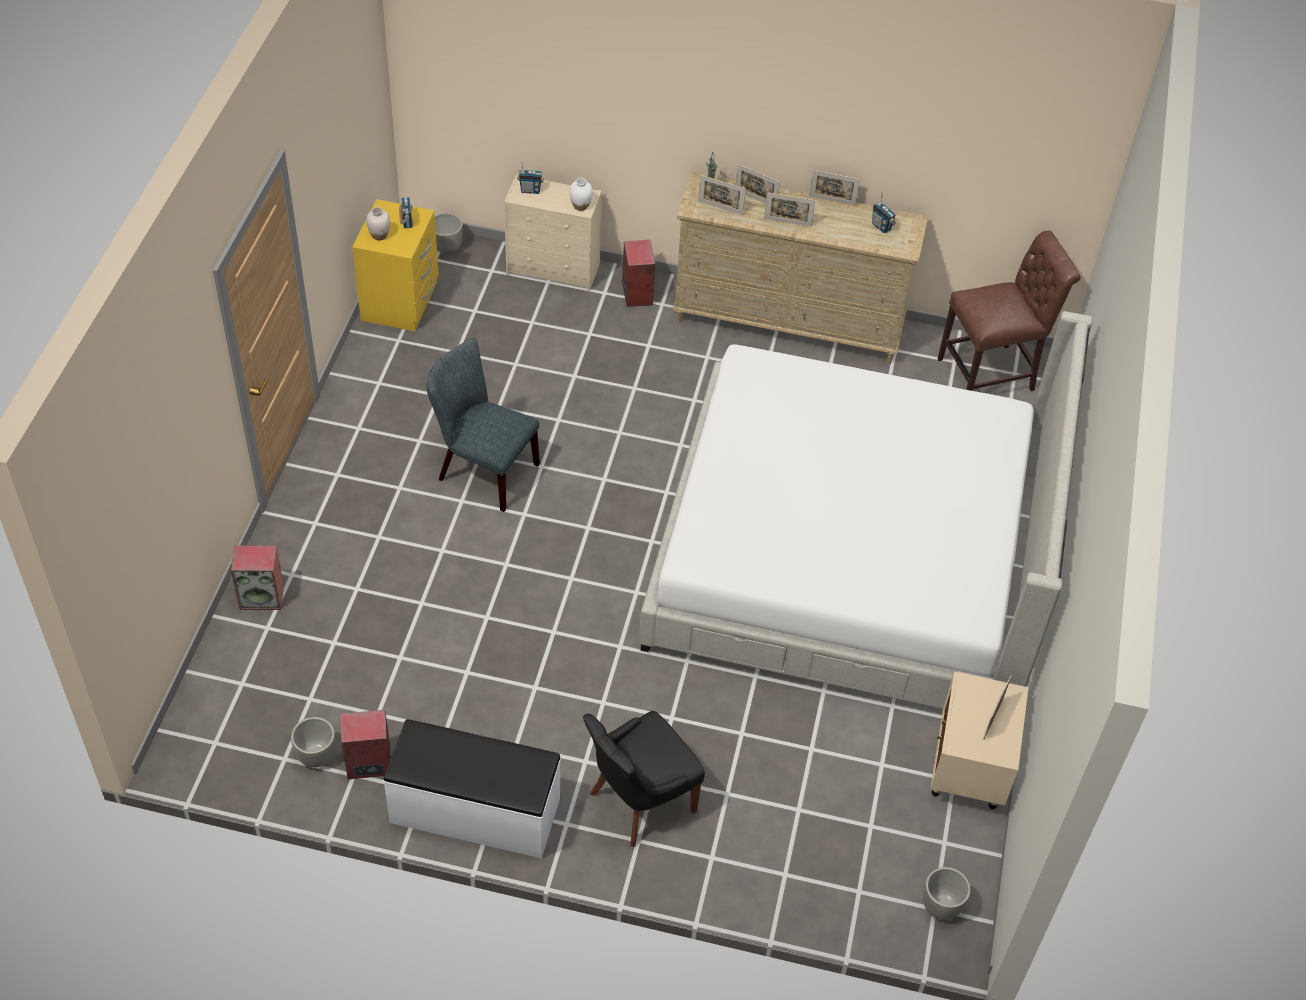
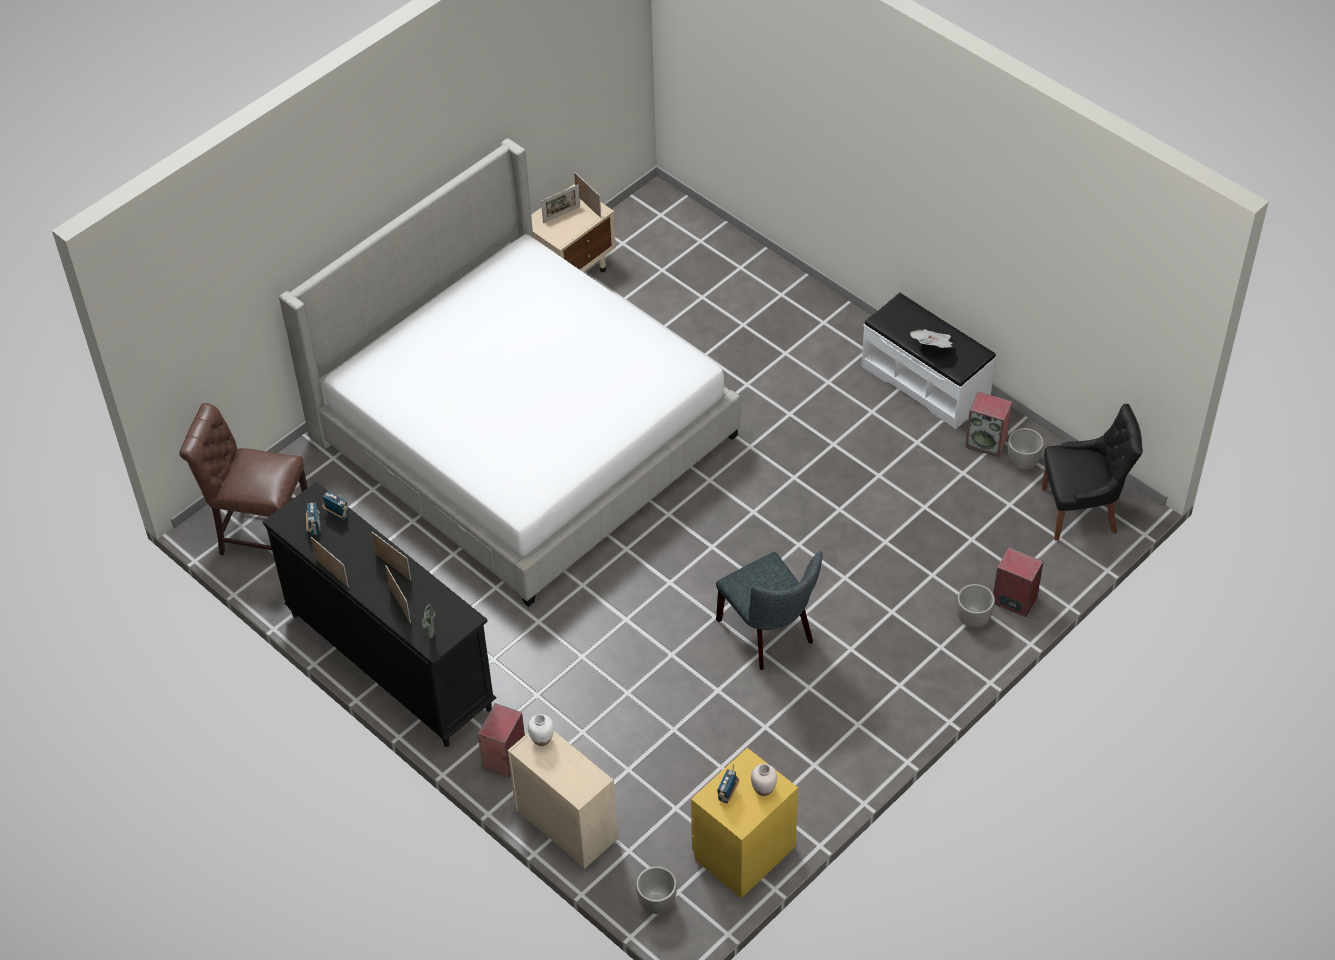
camera: 145 degrees left, 0 degrees up
(462, 752) = (932, 346): none -> newspaper
(530, 190) = (578, 781): radio -> radio (337, 514)
(639, 802) = (807, 343): black chair -> black chair (1081, 511)
(720, 208) = (440, 609): picture frame -> picture frame (588, 206)
(789, 323) = (389, 661): beige dresser -> black dresser
(941, 907) = (655, 213): planter -> planter (973, 618)

